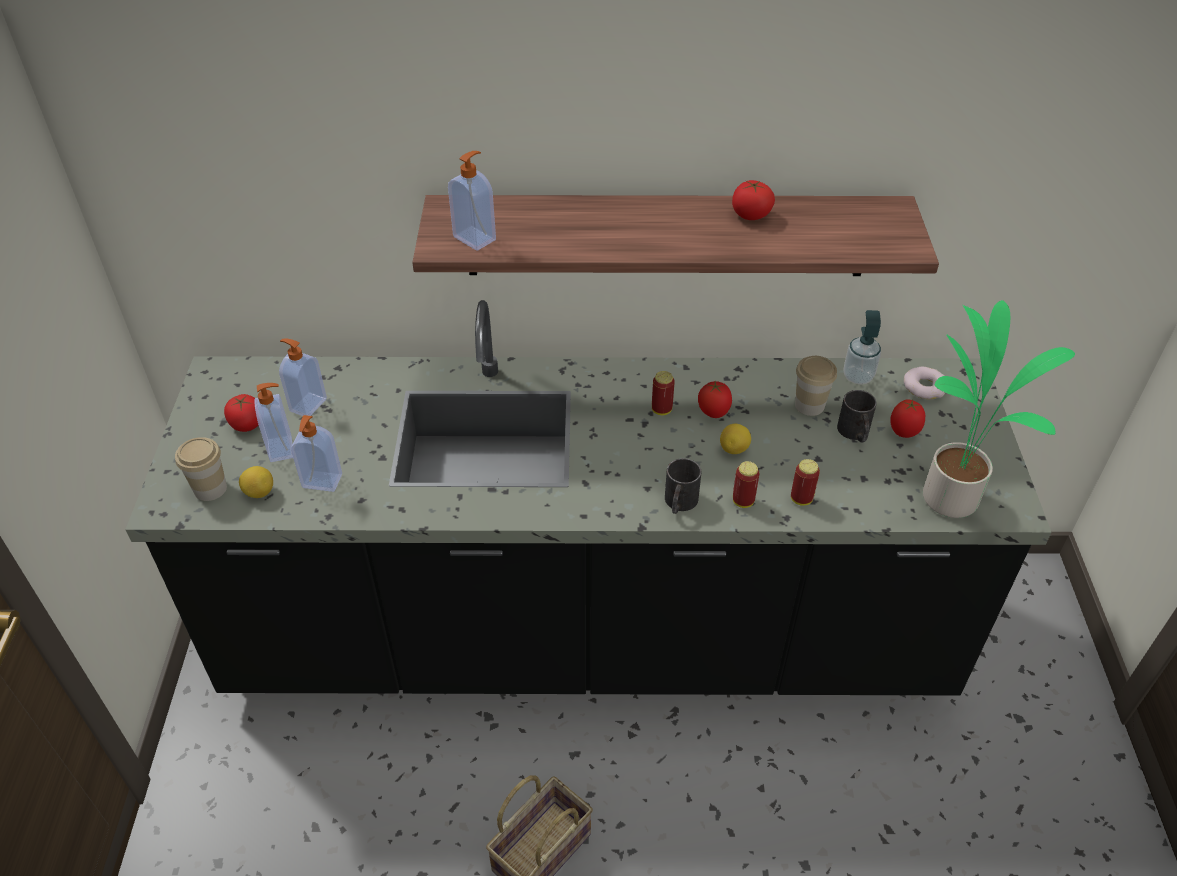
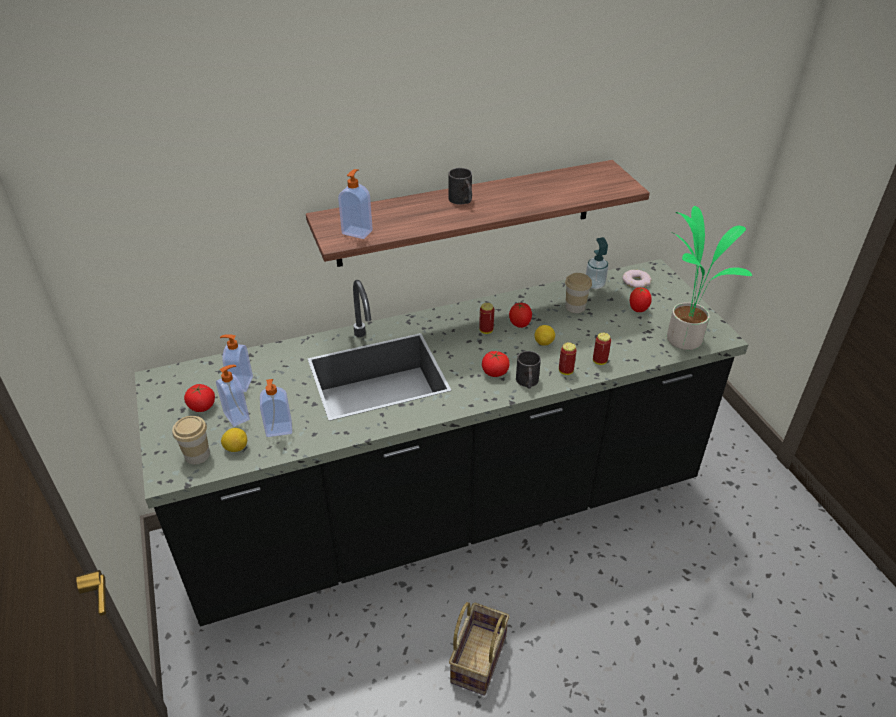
camera: 20 degrees left, 5 degrees down
(751, 215) = (525, 186): tomato -> tomato (495, 372)
(855, 433) = (610, 317): black mug -> black mug (462, 200)

